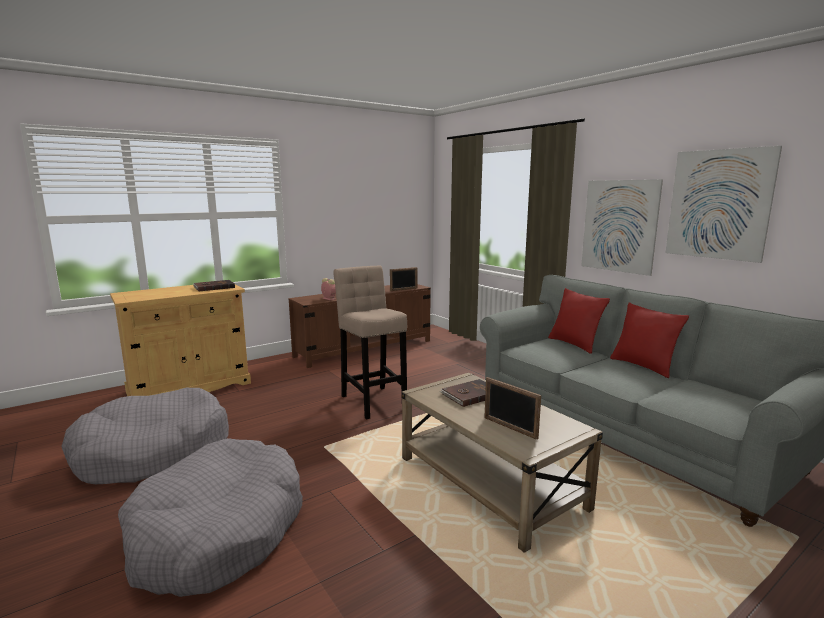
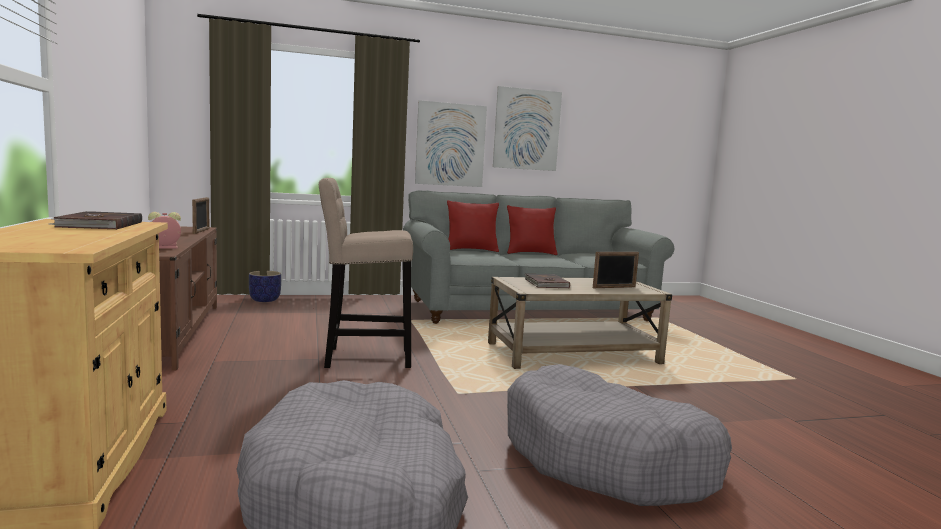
camera: 70 degrees left, 5 degrees down
(466, 344) = (265, 300): none -> planter

